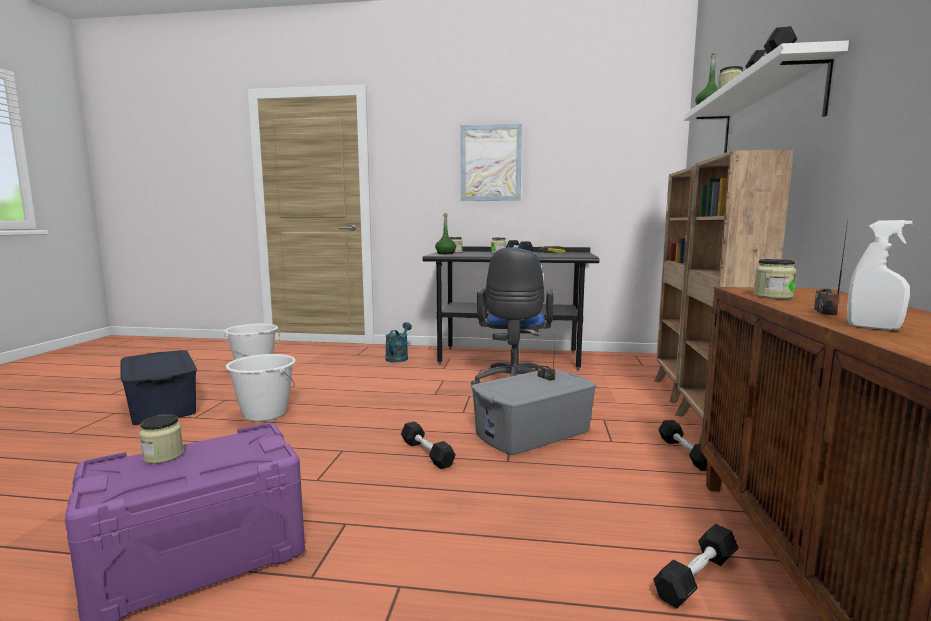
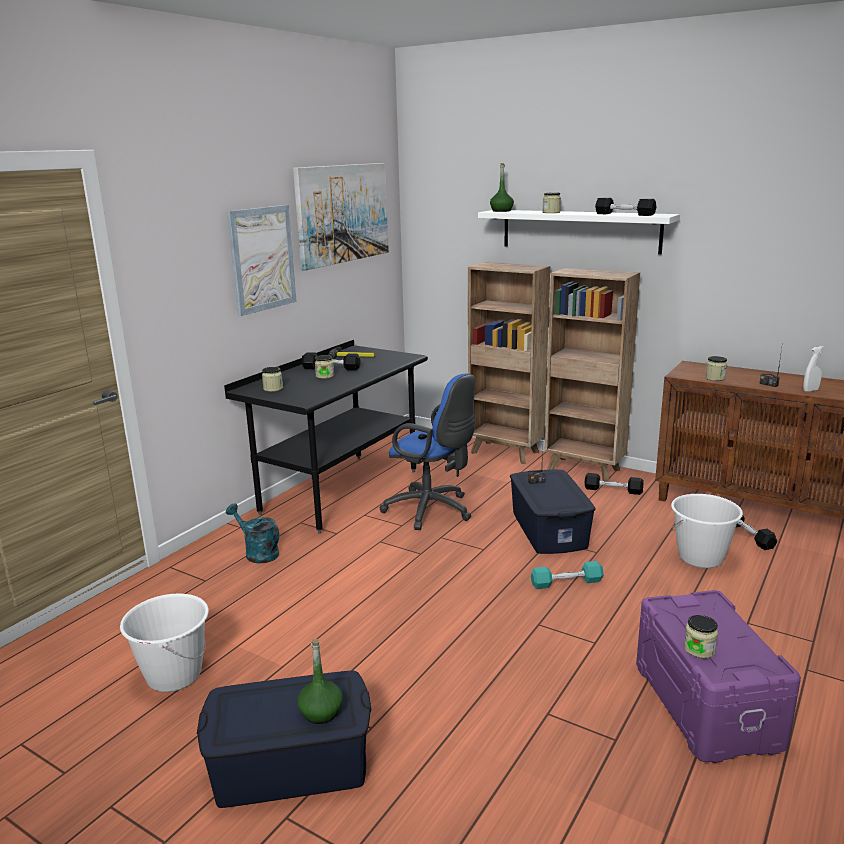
camera: 65 degrees left, 10 degrees up
(264, 414) = (402, 668): white bucket -> white bucket (701, 558)
(427, 453) = (566, 583): black dumbbell -> turquoise dumbbell
(445, 253) = (289, 395): green bottle -> green bottle (321, 712)
(533, 432) = (549, 529): grey storage box -> blue storage box
(593, 135) = (342, 213): none -> picture

